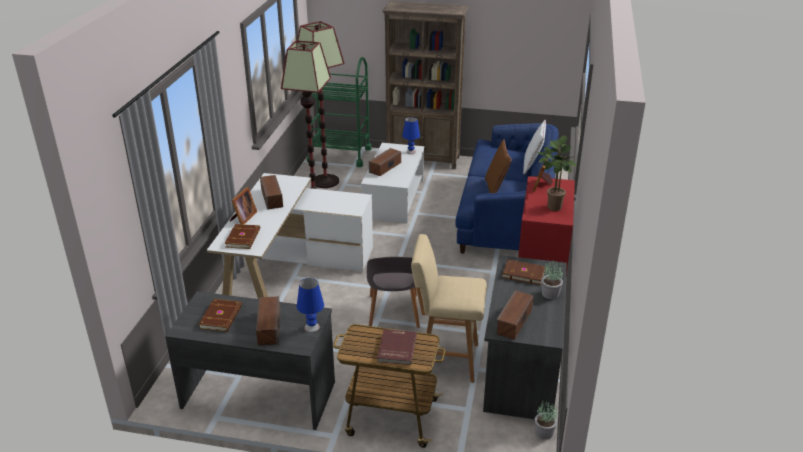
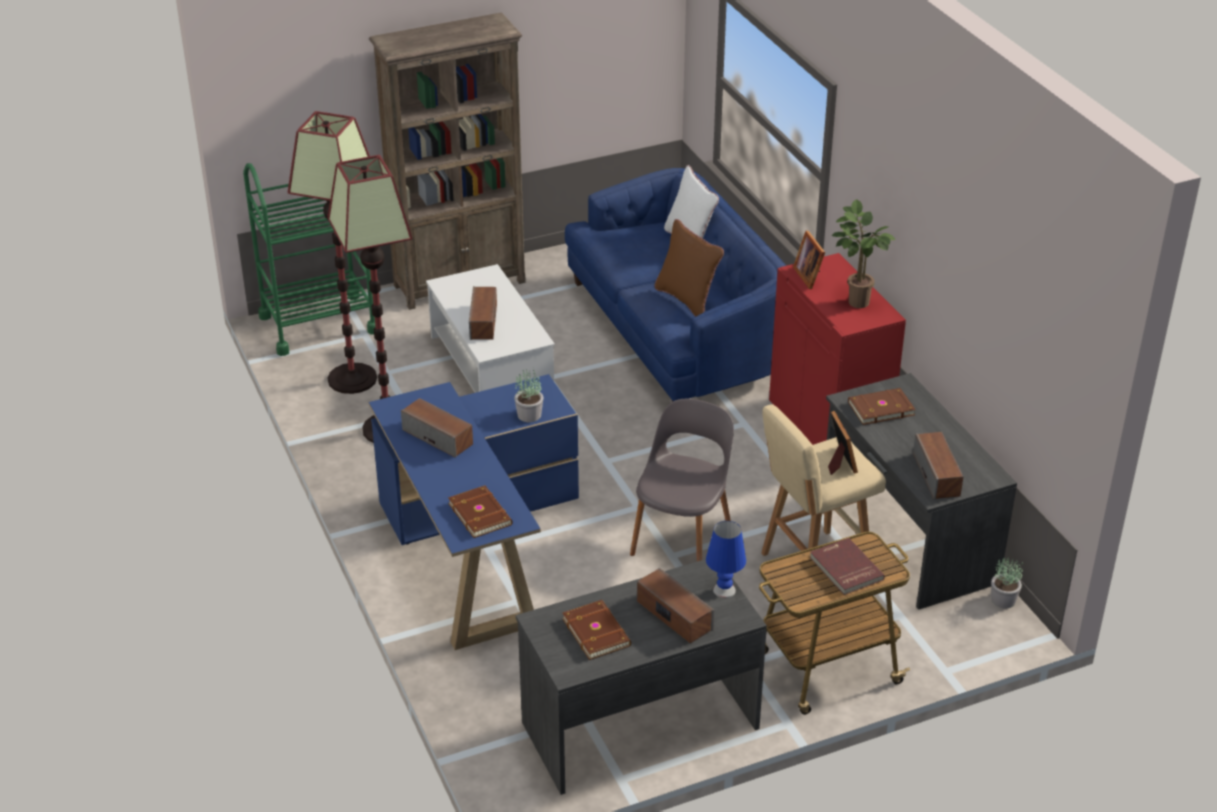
camera: 35 degrees left, 5 degrees up
(243, 218) = (438, 485): picture frame -> picture frame (839, 462)
(290, 272) = (475, 543): white desk -> blue desk
(393, 312) = (682, 537): grey chair -> grey chair turned 120 degrees counterclockwise
(411, 152) = (489, 281): blue table lamp -> none
(550, 293) = (936, 421): potted plant -> potted plant (529, 414)

